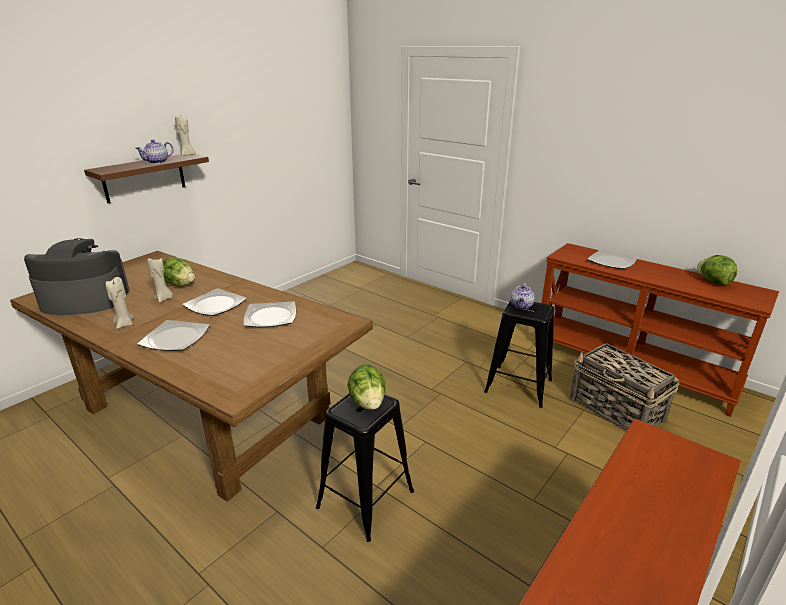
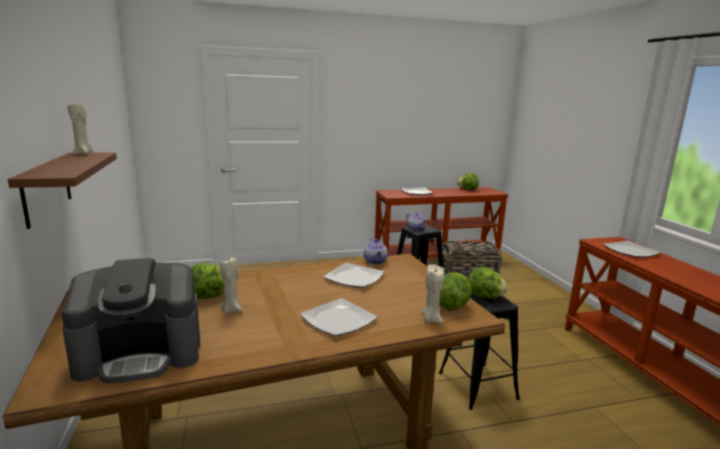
camera: 55 degrees left, 10 degrees down
(85, 300) = (141, 353): coffee machine -> coffee machine turned 135 degrees counterclockwise
(124, 324) = (263, 339): beige candle -> beige candle (430, 320)
(157, 162) = (80, 161): teapot -> teapot (375, 261)
(216, 305) = (292, 291): plate -> plate (630, 251)
(249, 377) = (451, 306): none -> lettuce

